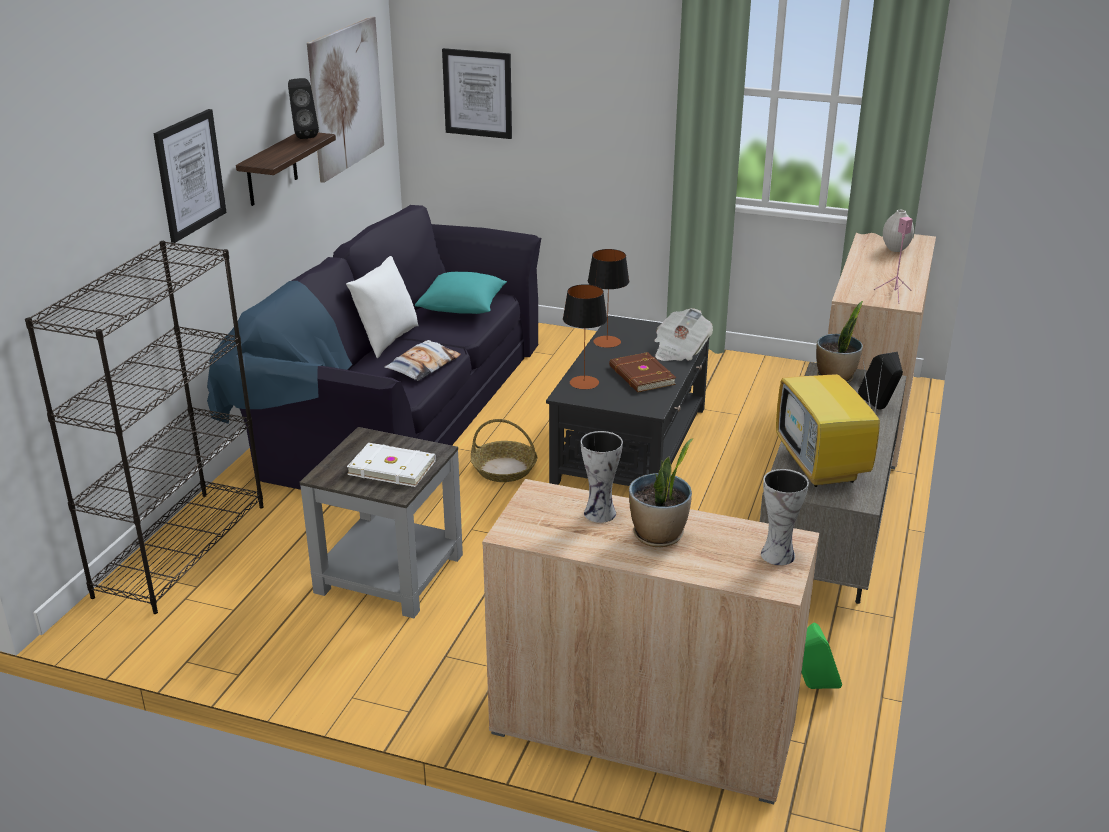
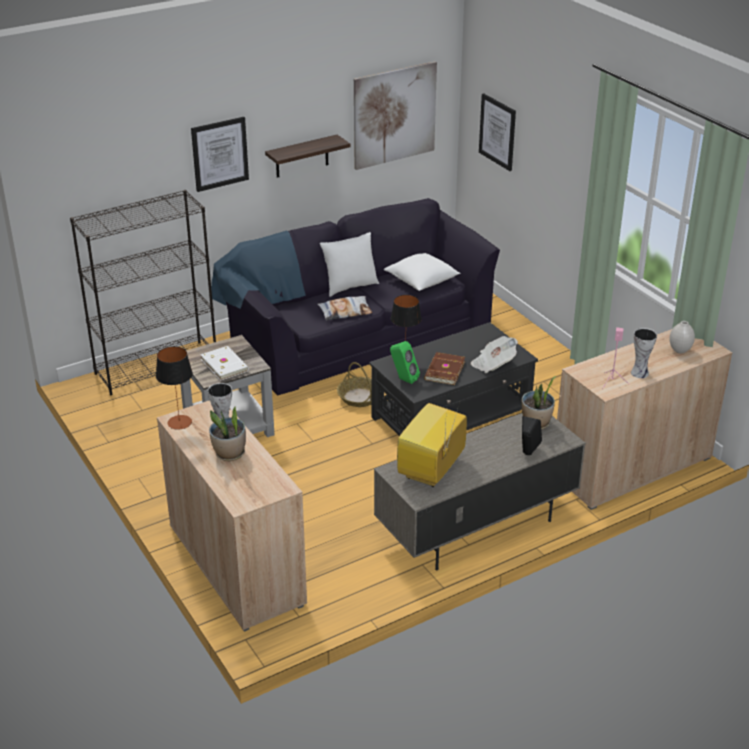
camera: 40 degrees right, 5 degrees up
(303, 136) = (330, 140): black speaker -> none
(463, 308) = (421, 282): turquoise pillow -> white pillow
(607, 342) = (459, 340): table lamp -> table lamp (179, 422)
(777, 554) = (265, 490): vase -> vase (640, 372)
(812, 687) = (343, 594): green speaker -> green speaker (403, 379)

